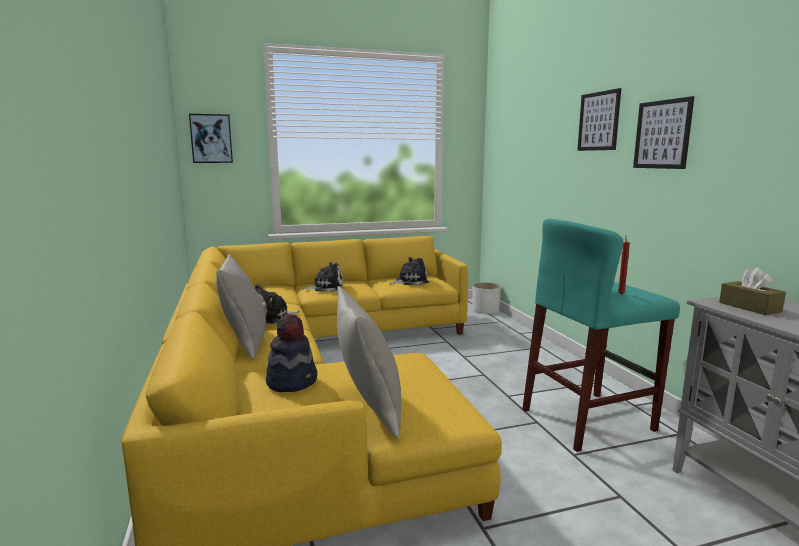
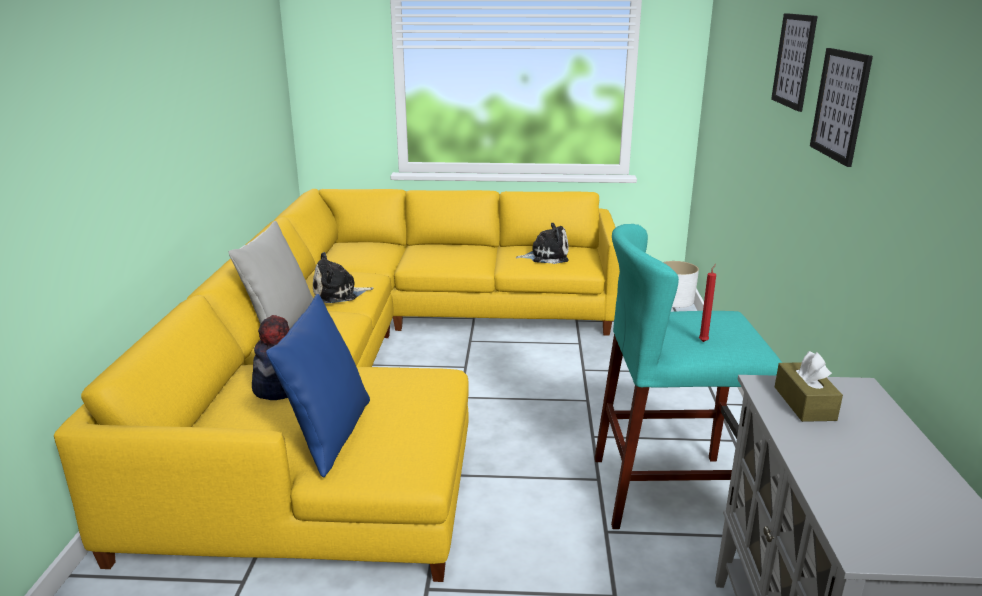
camera: 20 degrees right, 10 degrees up
(211, 138) = (323, 49): picture -> none
(326, 287) = (435, 254): plush toy -> none
(368, 408) = (329, 435): grey pillow -> blue pillow

